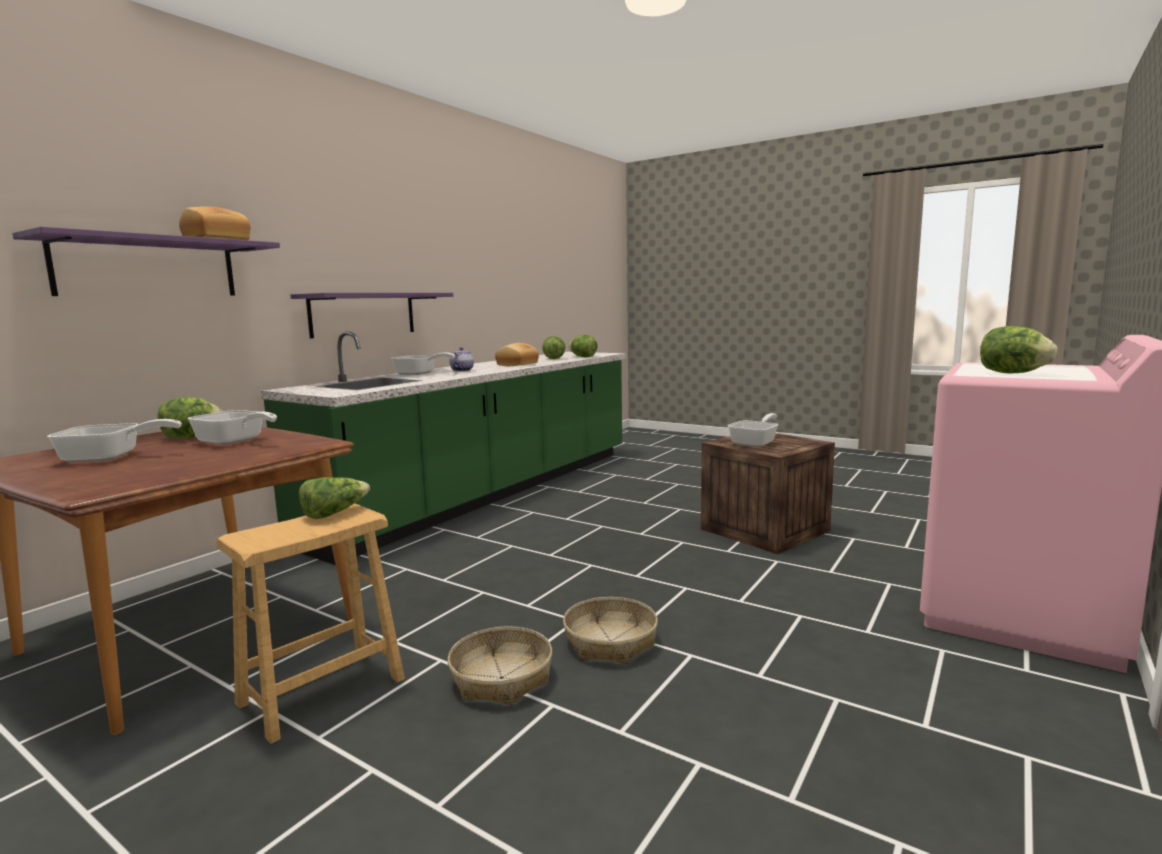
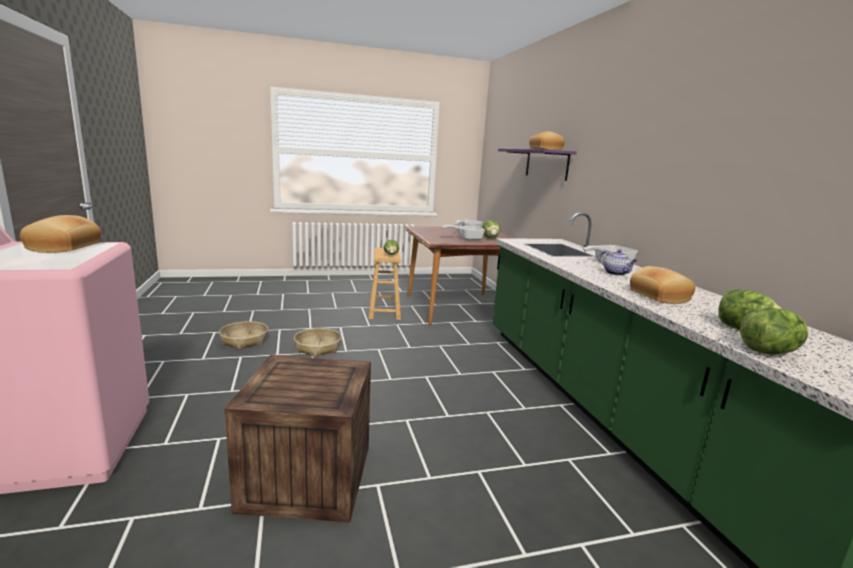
camera: 130 degrees right, 5 degrees up
(363, 314) = (623, 205): purple shelf -> none
(502, 678) = (338, 328): basket -> basket (244, 341)
(756, 442) = (317, 376): frying pan -> none
(1012, 373) = (65, 247): lettuce -> bread

